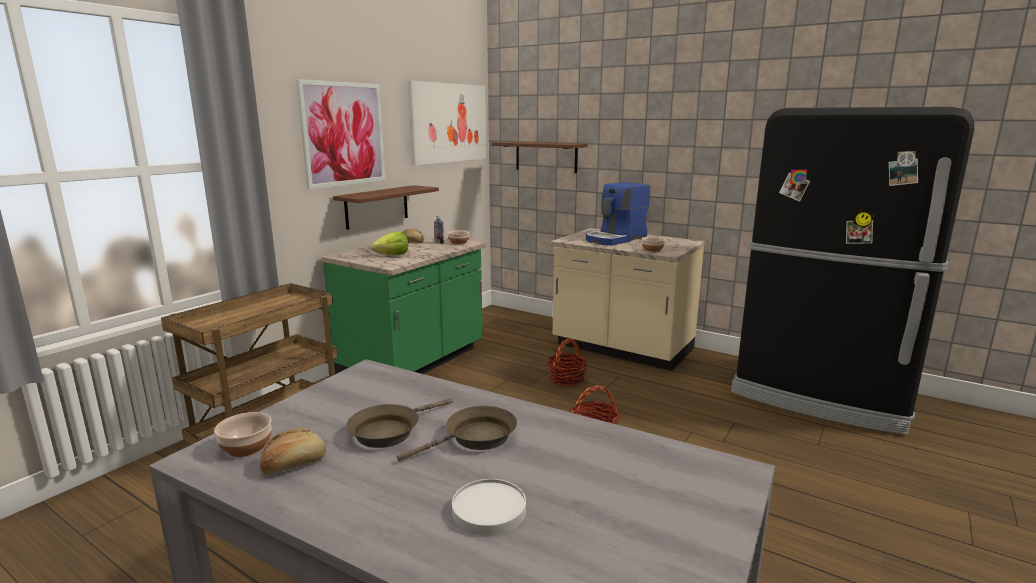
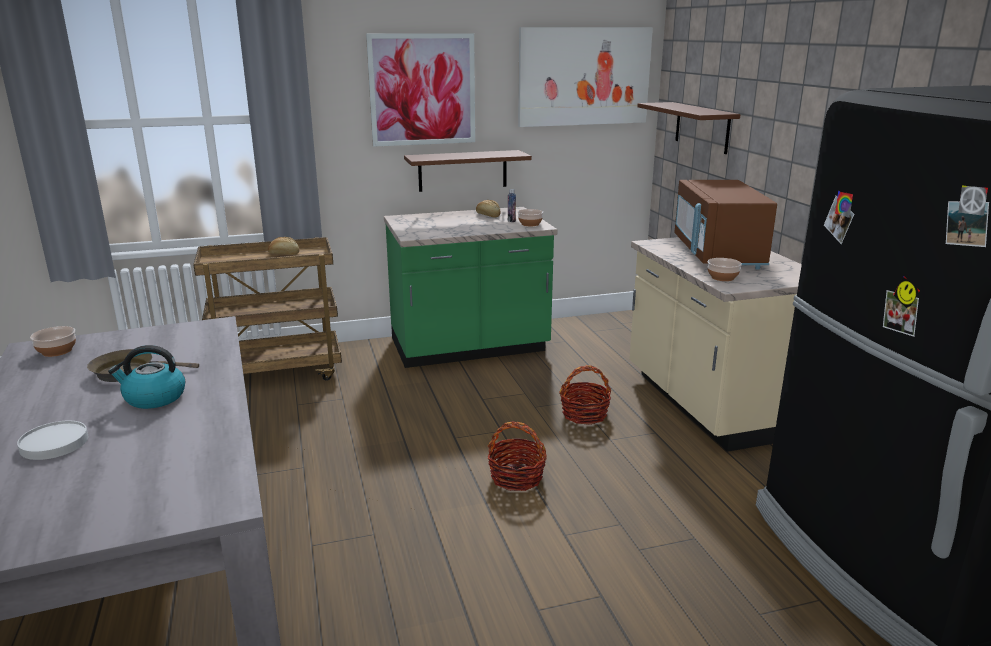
camera: 40 degrees right, 5 degrees up
(294, 464) = (51, 370): bread -> bread (284, 253)
(393, 255) = (437, 226): lettuce -> none
(475, 438) = (154, 398): brown frying pan -> kettle
(616, 239) = (717, 254): coffee machine -> brown microwave

